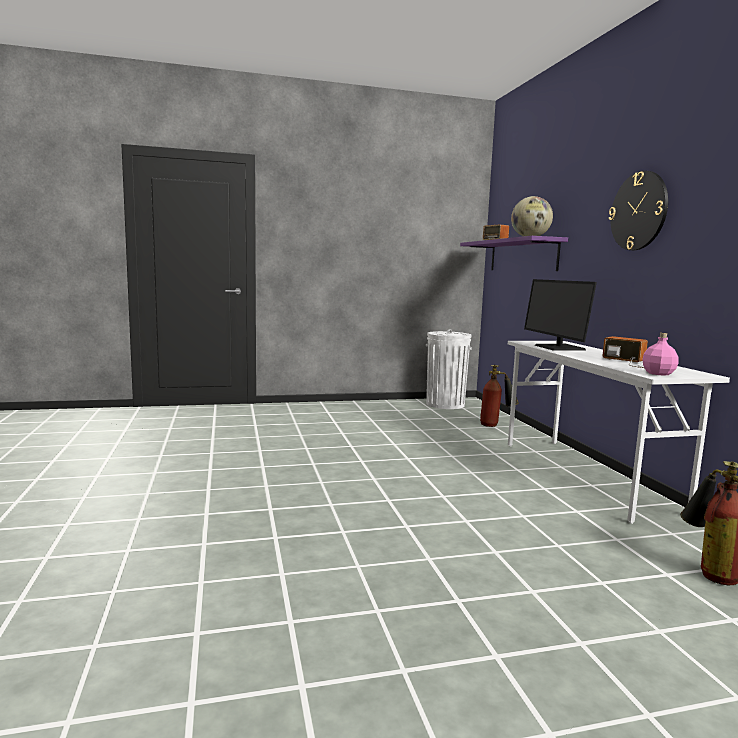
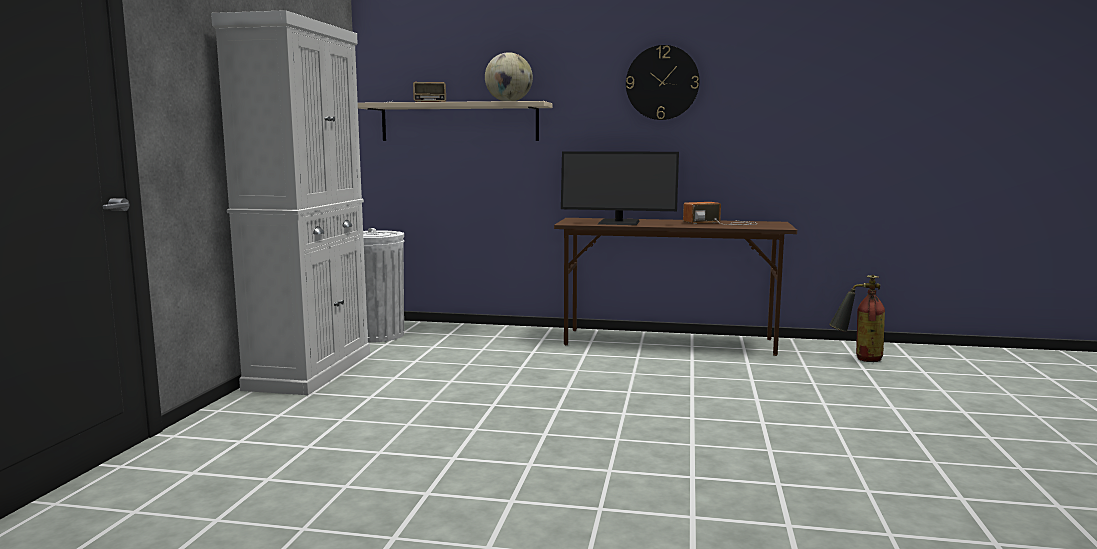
camera: 65 degrees left, 0 degrees up
(361, 405) = (310, 370): none -> white cabinet
(496, 425) = (491, 334): fire extinguisher -> none
(522, 256) = (459, 122): purple shelf -> beige shelf
(586, 476) = (669, 342): white desk -> brown desk
(658, 373) = (772, 226): pink bottle -> none

